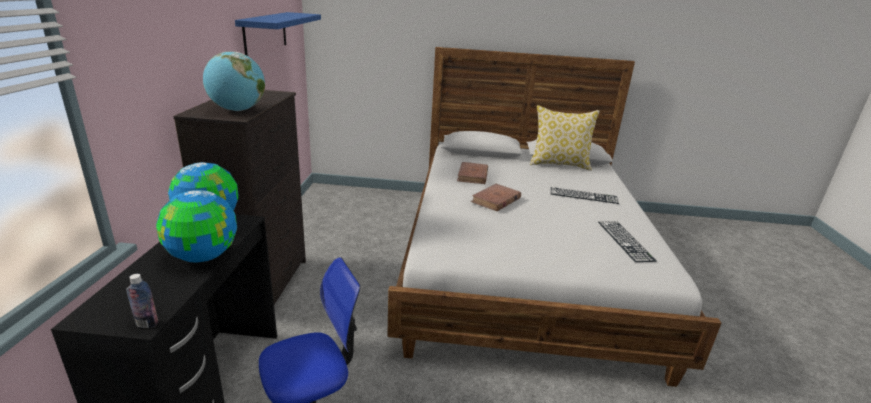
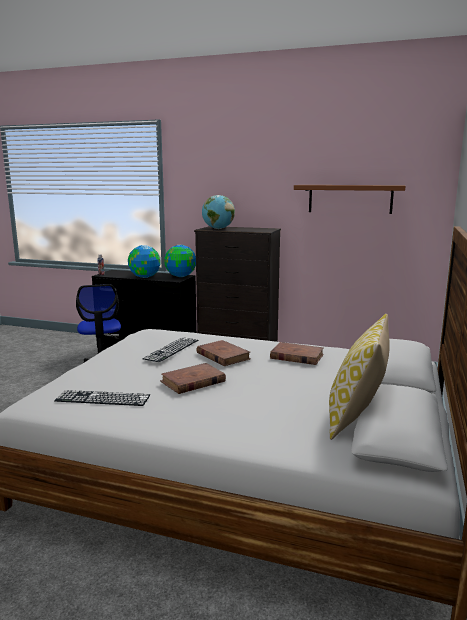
camera: 105 degrees right, 10 degrees down
(265, 33) = (350, 199): blue shelf -> brown shelf
(559, 208) = (192, 381): none -> brown book
(583, 195) = (226, 406): keyboard -> keyboard (171, 349)

